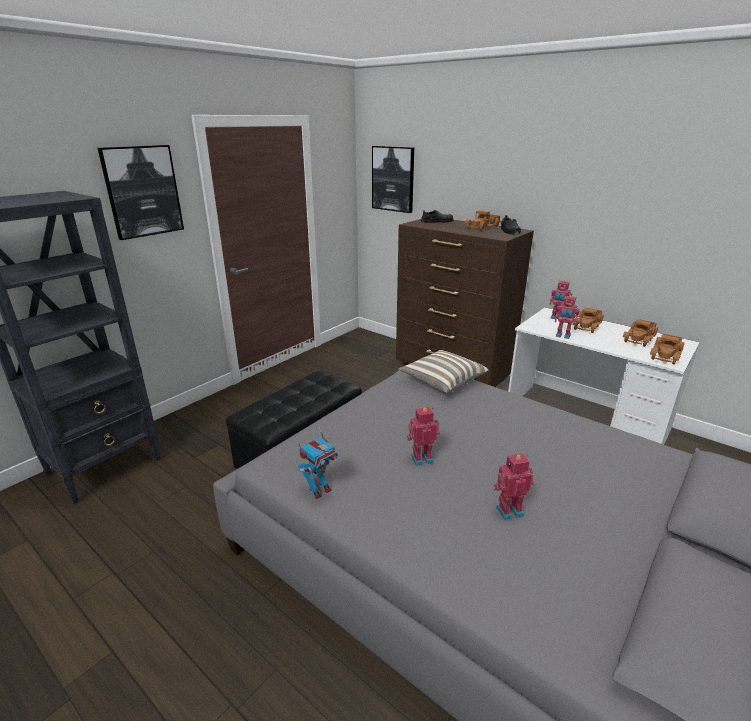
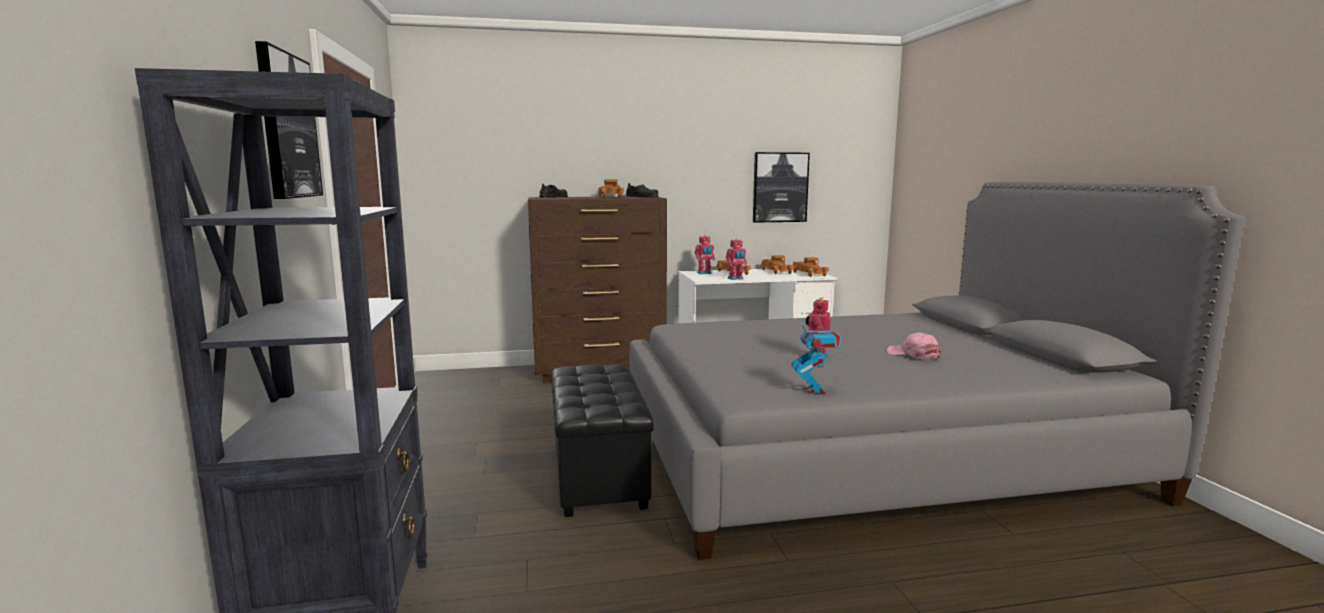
camera: 50 degrees left, 15 degrees down
(393, 179) = (464, 158): picture -> picture (780, 187)
(442, 381) = (713, 325): pillow -> none
(508, 510) = (913, 354): toy robot -> pink cap

